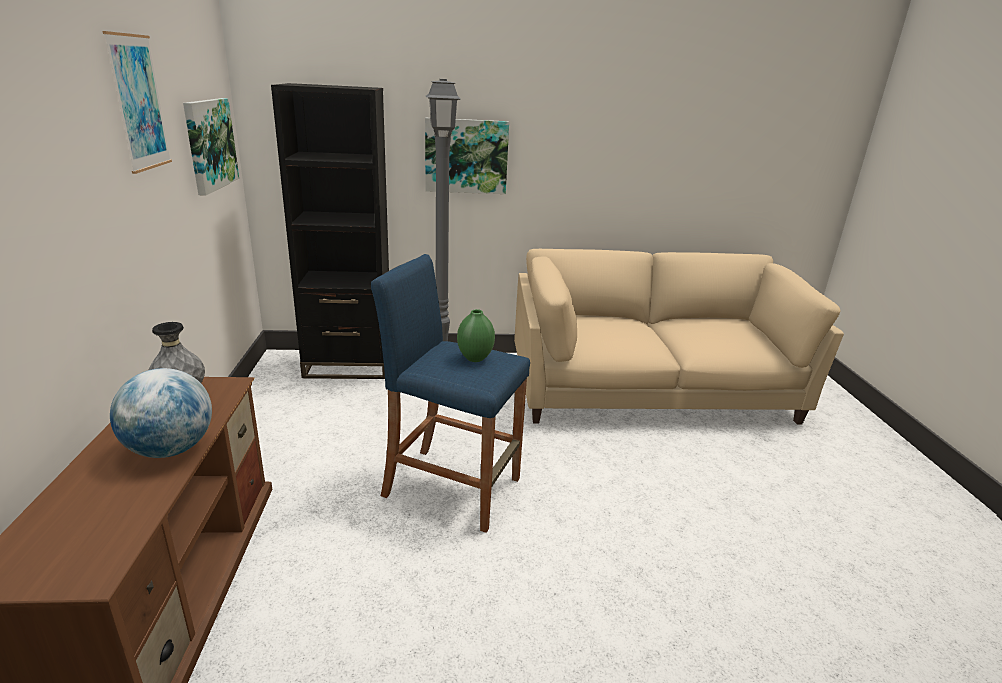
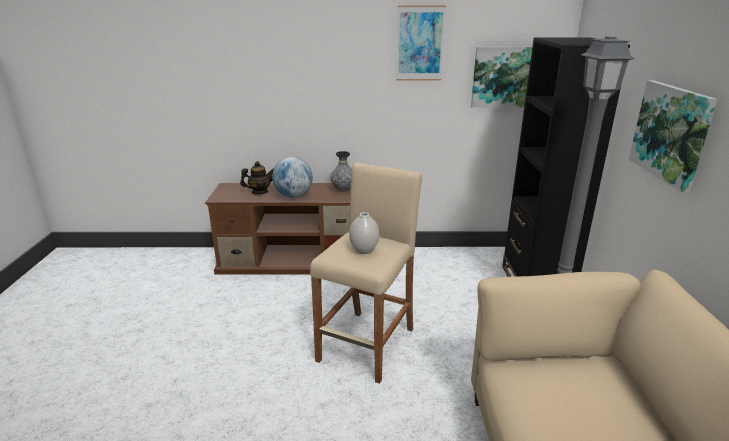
camera: 95 degrees right, 0 degrees up
(106, 502) = (259, 192): none -> teapot
(452, 487) = (367, 345): blue stool -> beige stool
(475, 358) = (364, 251): green vase -> white vase

